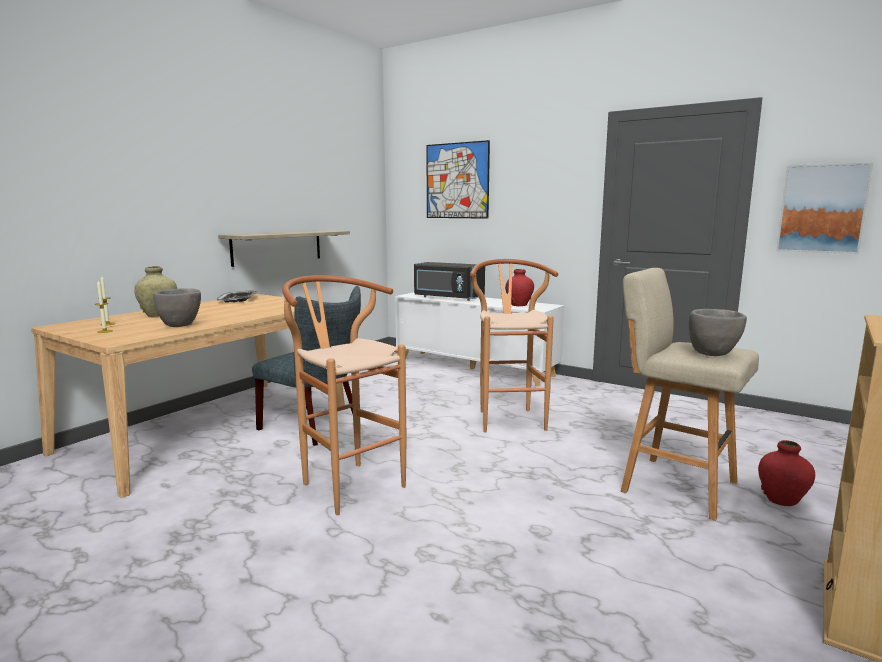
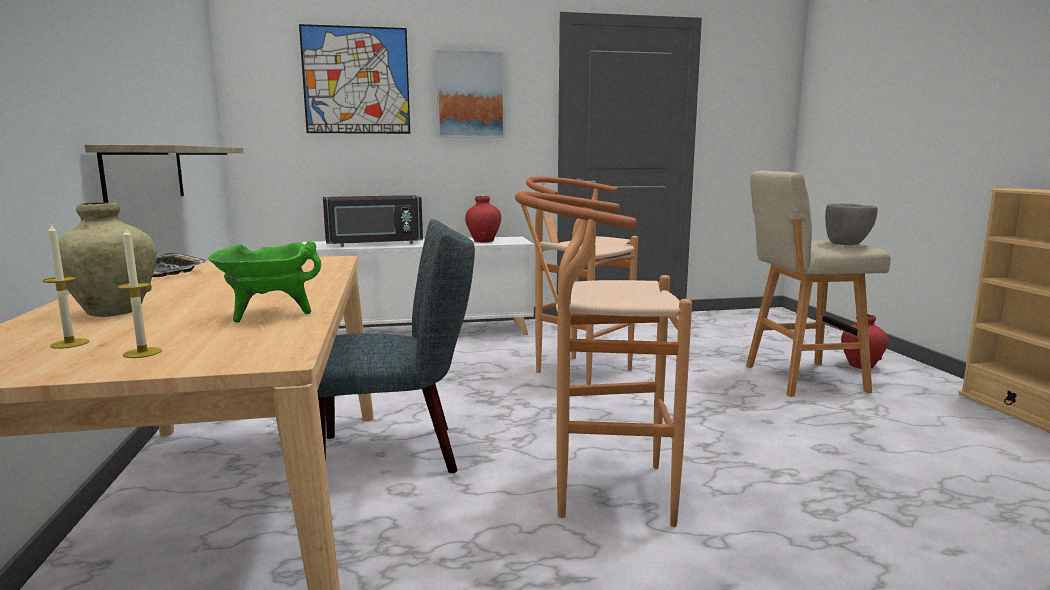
camera: 45 degrees left, 0 degrees up
(180, 326) = (268, 314): grey bowl -> green cooking pot
(822, 209) = (748, 124): picture -> picture (470, 95)

